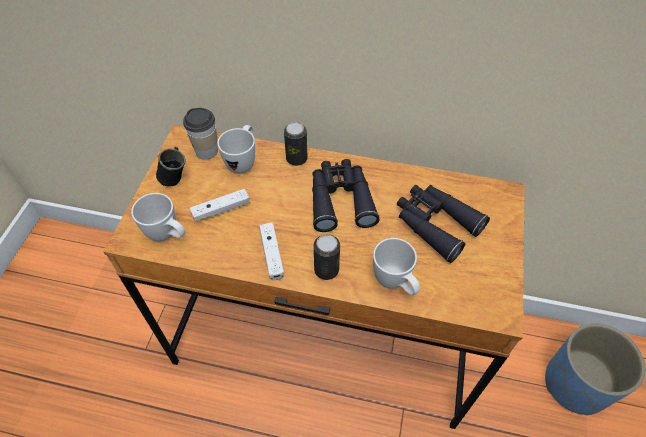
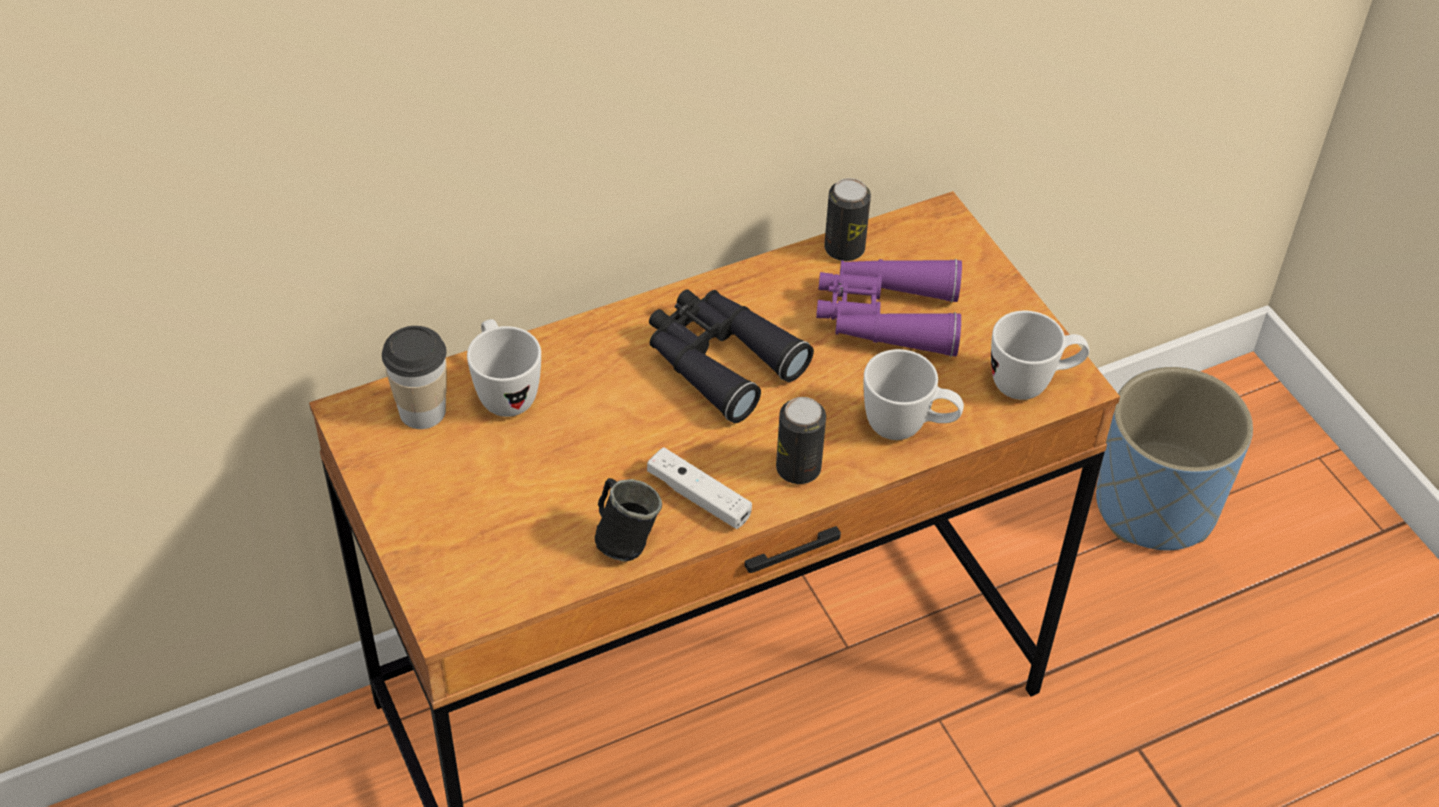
camera: 40 degrees left, 5 degrees down
(168, 235) = (506, 570): white mug -> white mug (1032, 384)
(175, 176) = (414, 480): black mug -> black mug (623, 537)
(221, 209) = (550, 483): white game controller -> none
(296, 158) = (588, 339): can -> can (844, 249)
(435, 224) = (886, 317): black binoculars -> purple binoculars

